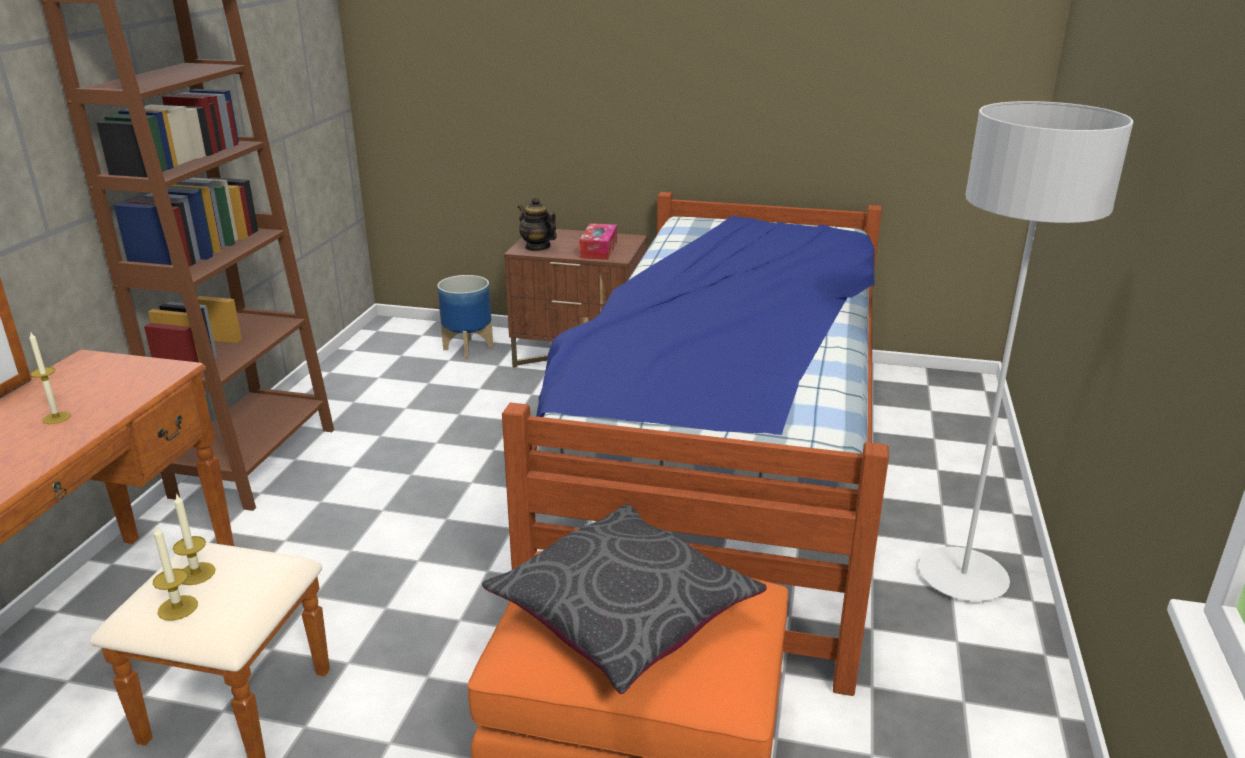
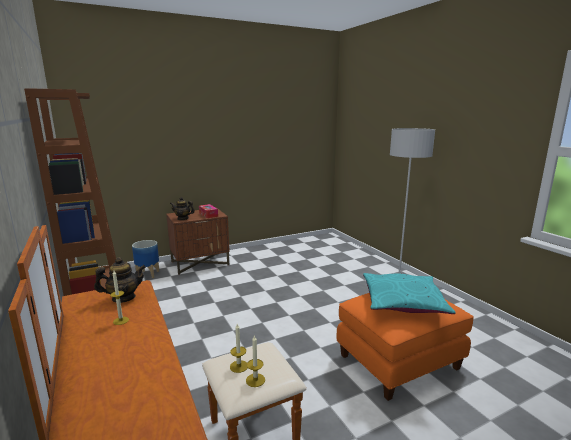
camera: 40 degrees left, 10 degrees down
(122, 382) = (123, 298): none -> teapot
(624, 611) = (403, 302): grey pillow -> turquoise pillow
(724, 472) = (302, 280): bed -> none

